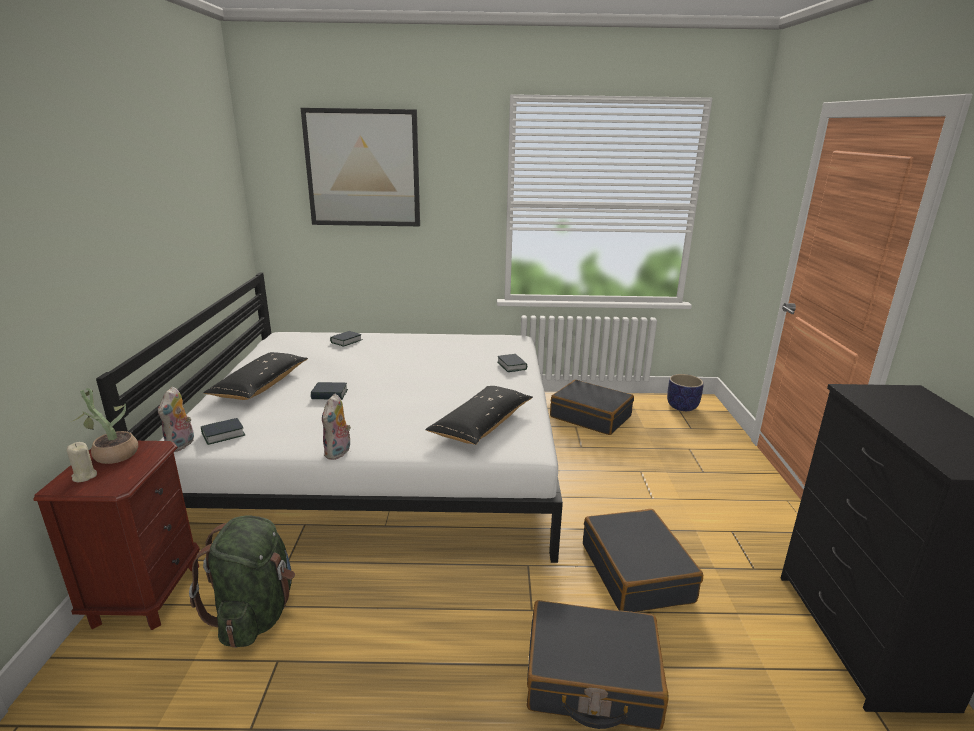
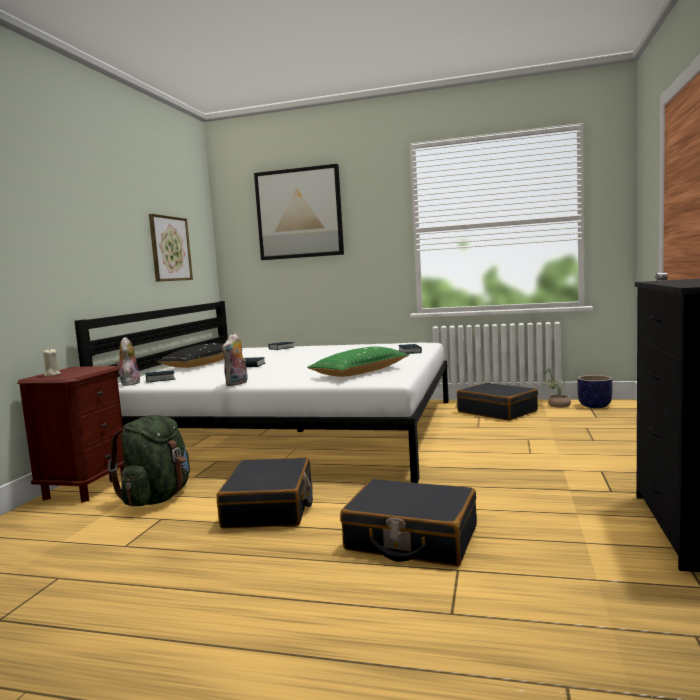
camera: 15 degrees right, 15 degrees down
(111, 454) = (75, 369): potted plant -> potted plant (556, 405)
(181, 445) = (129, 383): plush toy -> plush toy turned 150 degrees clockwise
(197, 223) = (170, 248): none -> picture
(482, 424) = (360, 372): black pillow -> green pillow
(637, 572) = (489, 489): black suitcase -> black suitcase (270, 507)

